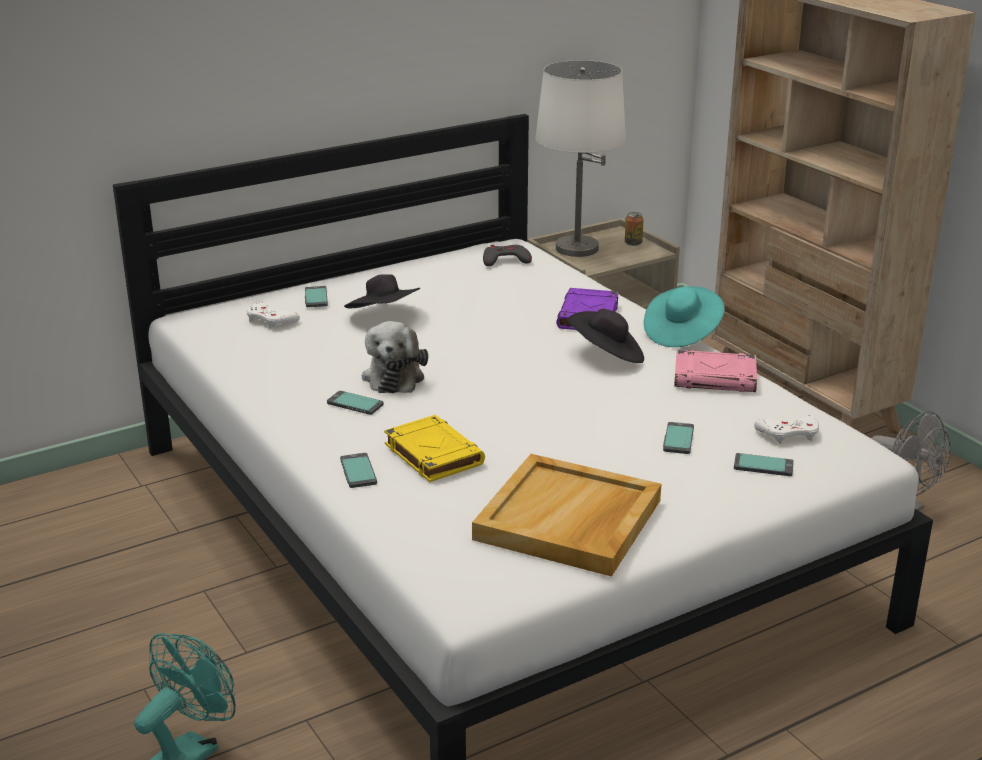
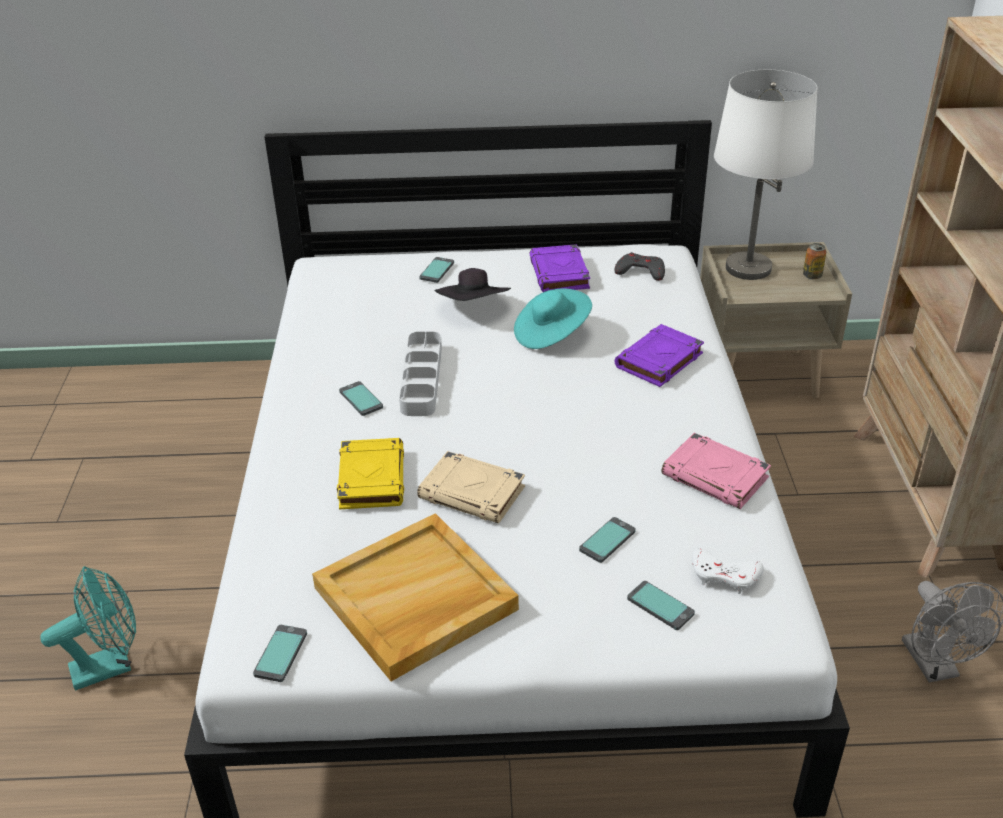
camera: 30 degrees right, 10 degrees up
(271, 320) = (379, 285): white game controller -> none
(358, 471) = (296, 475): phone -> phone (280, 654)
(394, 376) = (421, 378): plush toy -> grey tray
(437, 276) = (560, 274): none -> purple book
(535, 440) = (473, 493): none -> beige book
(606, 356) = (632, 414): black hat -> none
(682, 333) = (733, 409): turquoise hat -> turquoise hat (551, 334)

